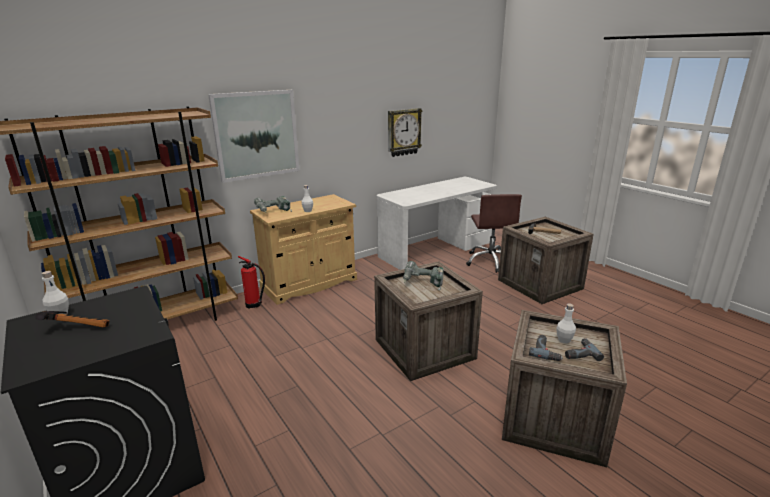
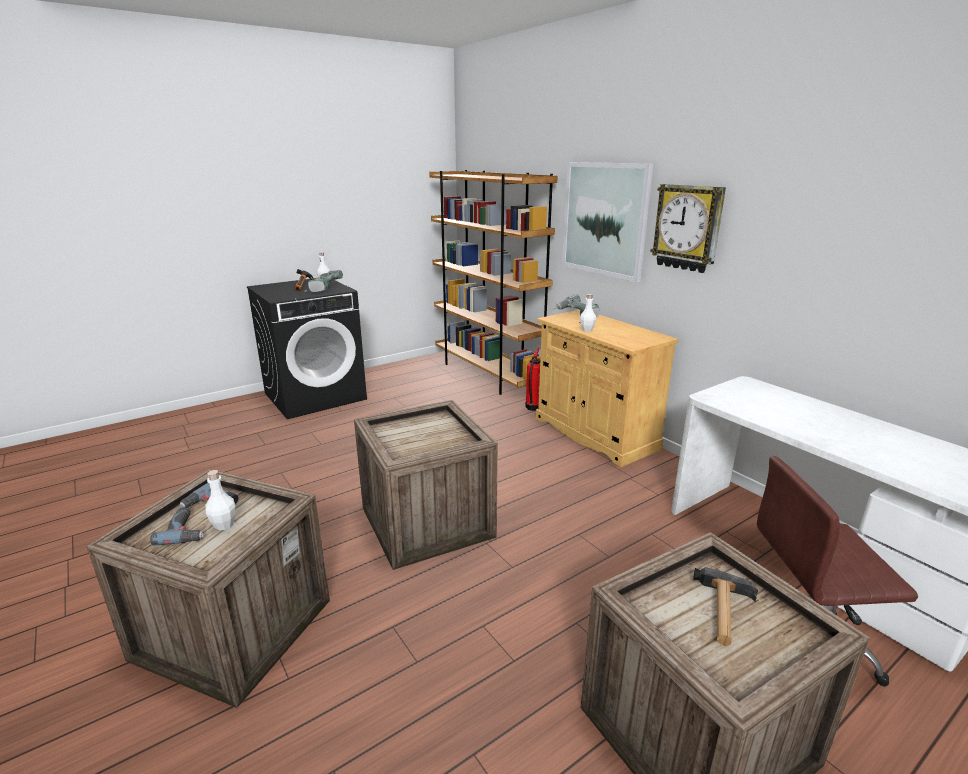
camera: 90 degrees right, 0 degrees up
(403, 132) = (853, 280): wall clock -> wall clock (687, 228)
(422, 283) = (431, 432): power drill -> power drill (323, 289)

